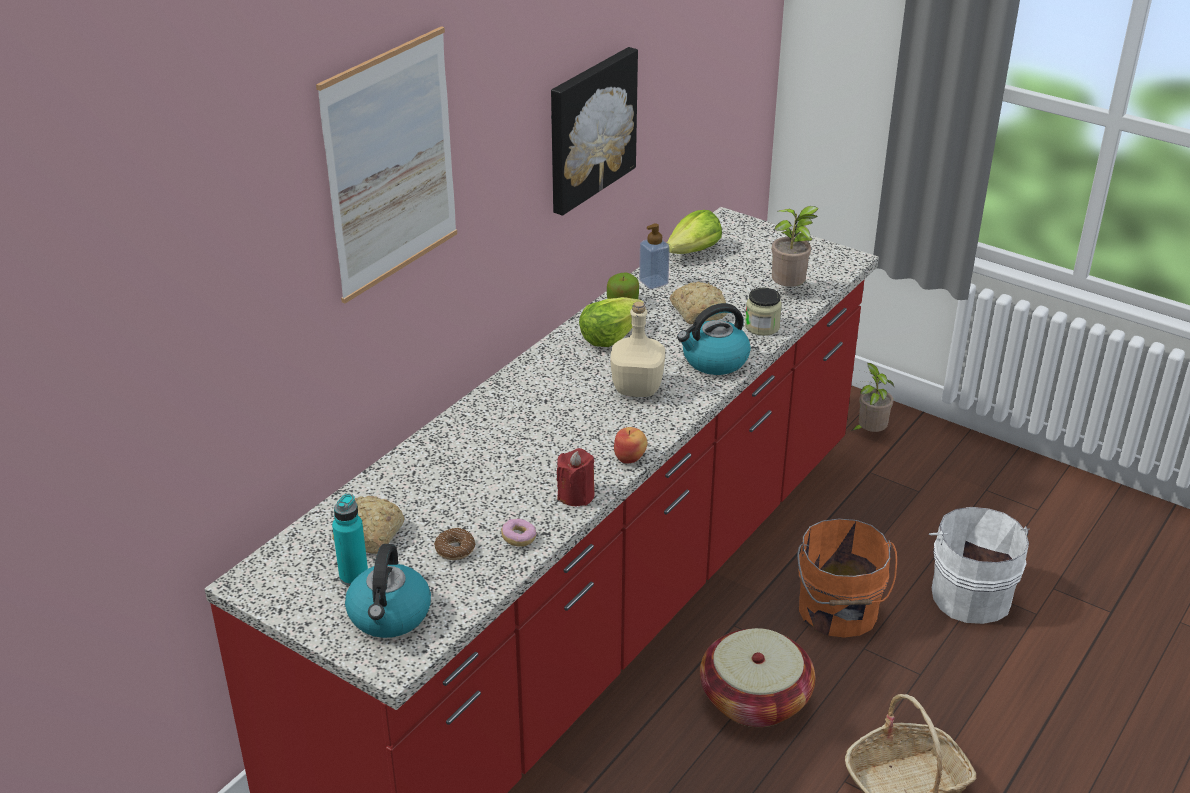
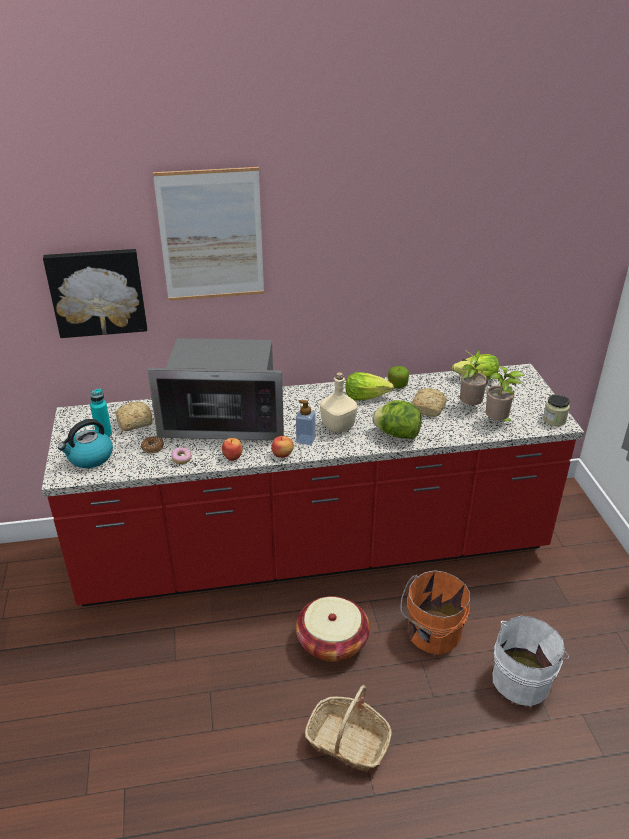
camera: 45 degrees right, 0 degrees up
(488, 460) = (225, 420): none -> microwave
(576, 495) = (233, 456): red candle -> apple
(589, 128) = (396, 269): picture -> picture (97, 292)
(653, 282) = (429, 383): soap dispenser -> soap dispenser (305, 440)
(714, 361) = (396, 434): kettle -> lettuce
(762, 327) = (450, 432): jar -> jar (554, 420)
(869, 433) = (582, 556): potted plant -> potted plant (469, 406)

